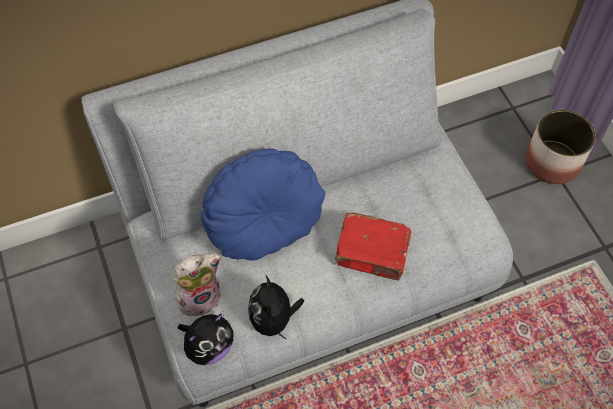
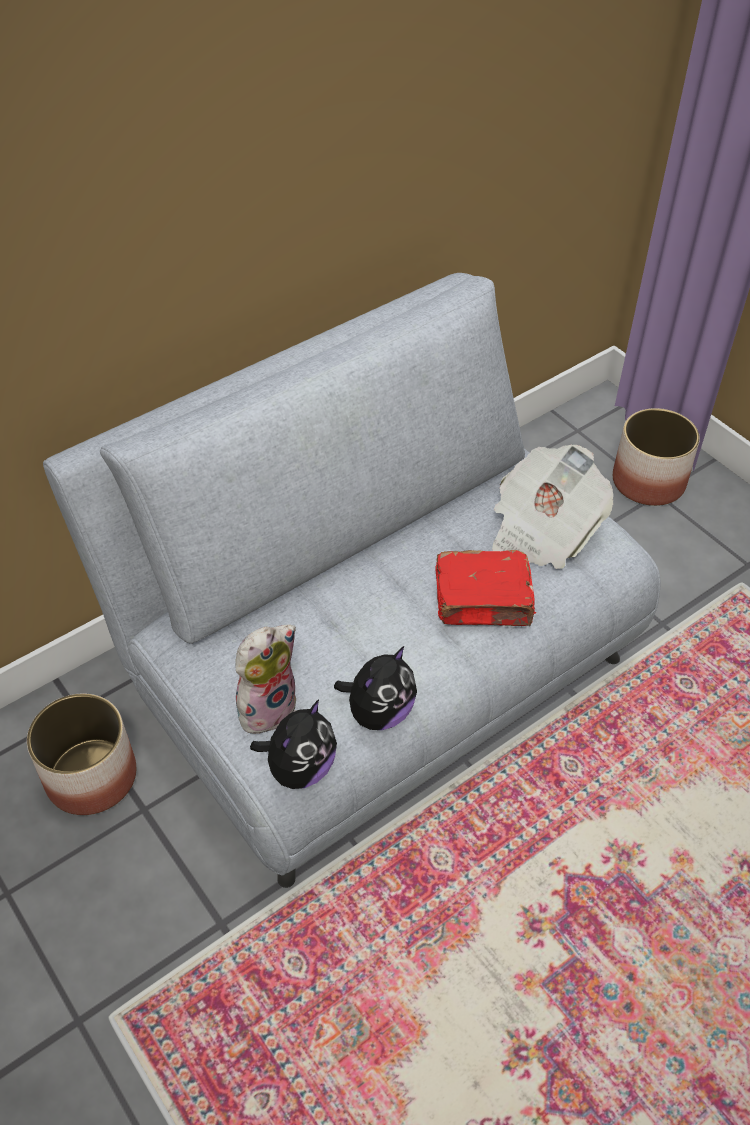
camera: 15 degrees left, 10 degrees down
(97, 296) = (91, 776): none -> planter
(265, 232) = (331, 607): blue pillow -> none
(274, 319) = (379, 712): plush toy -> plush toy turned 120 degrees counterclockwise
(434, 206) = (543, 530): none -> newspaper

